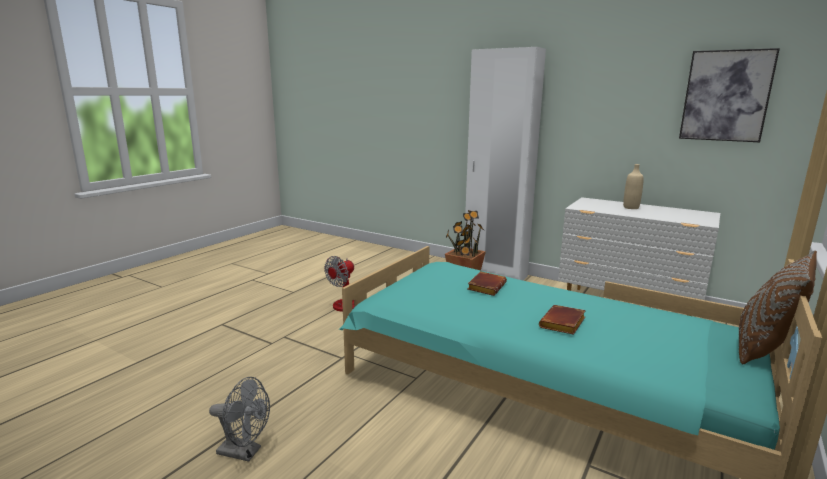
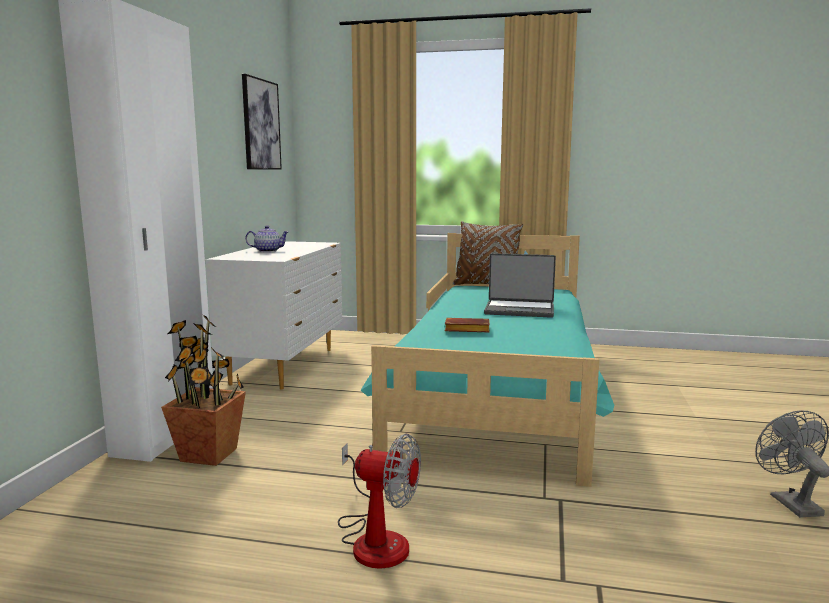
camera: 110 degrees left, 5 degrees down
(563, 324) = (519, 310): brown book -> laptop
(631, 207) = (267, 251): beige bottle -> teapot

